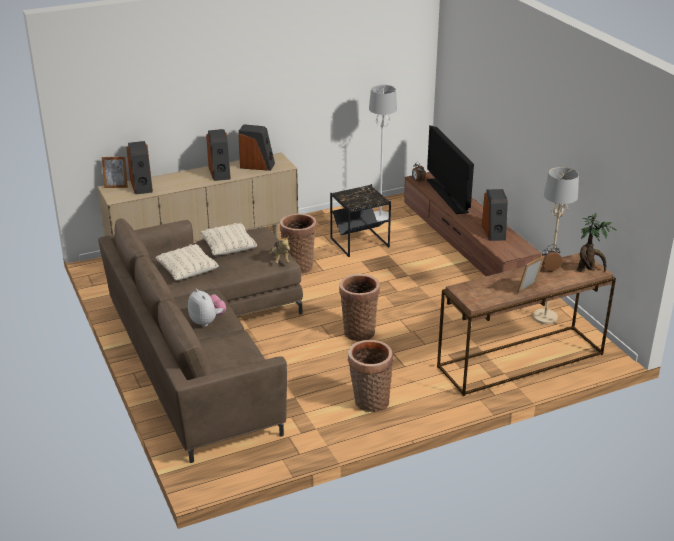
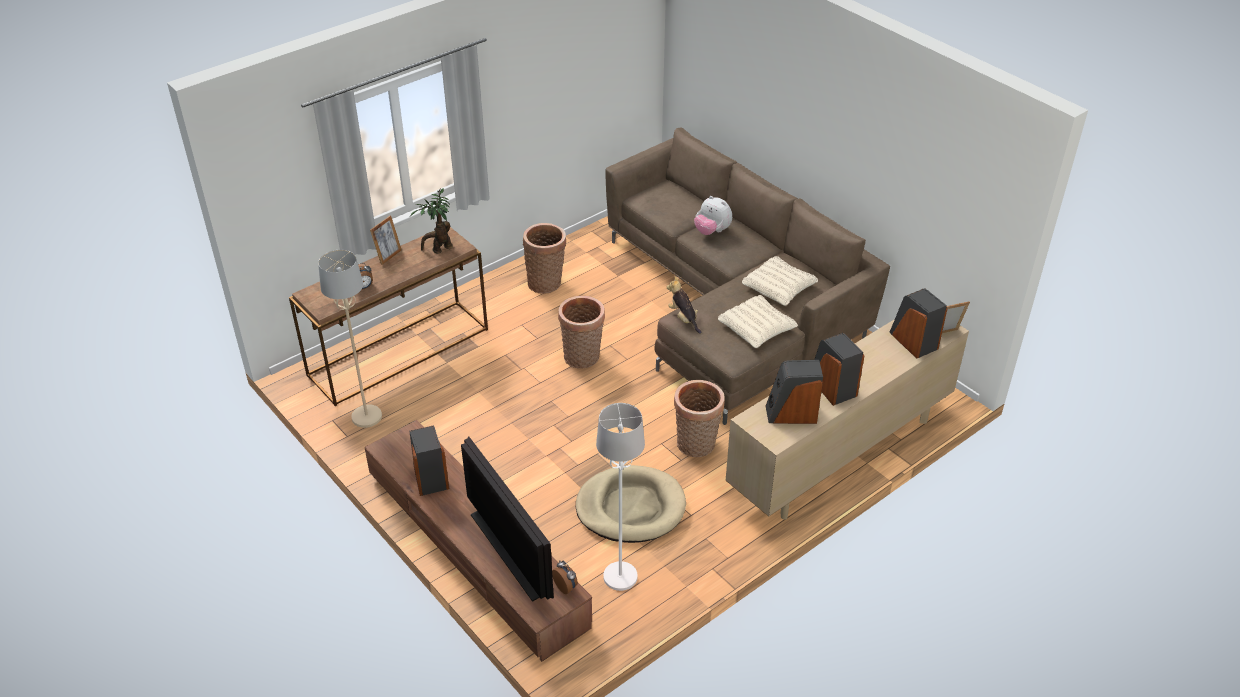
camera: 165 degrees right, 10 degrees up
(360, 243) = (630, 508): black side table -> beige dog bed
(588, 270) = (318, 293): potted plant -> potted plant (439, 249)

